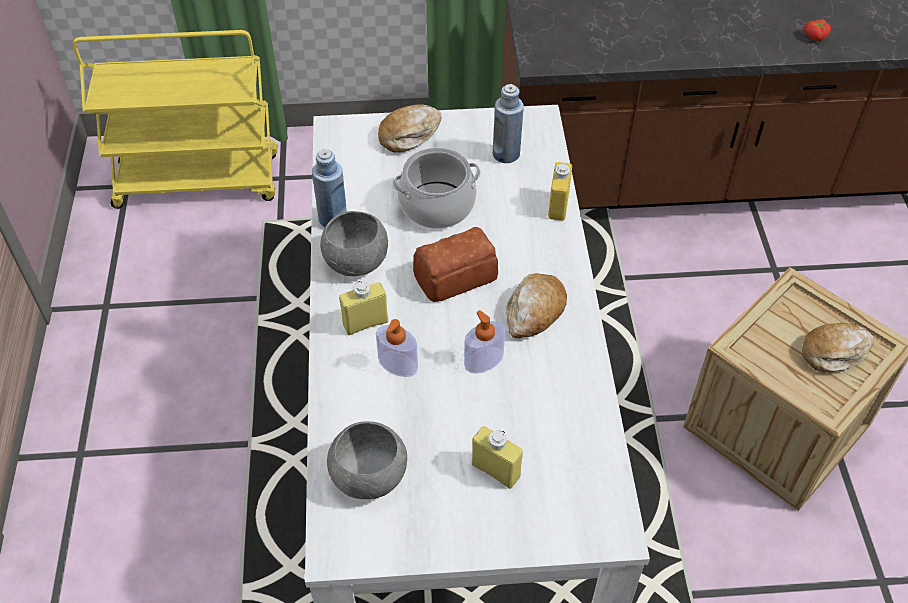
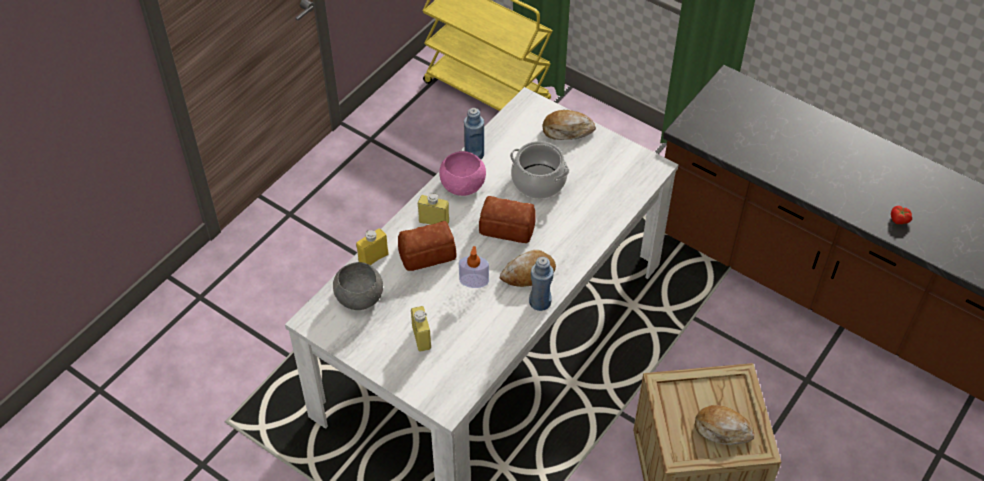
camera: 40 degrees right, 0 degrees up
(357, 261) = (463, 185): grey bowl -> pink bowl
(398, 364) = (428, 253): soap dispenser -> bread
(506, 154) = (611, 176): blue bottle -> blue bottle (540, 302)
(558, 206) = (608, 225): yellow bottle -> yellow bottle (373, 258)

